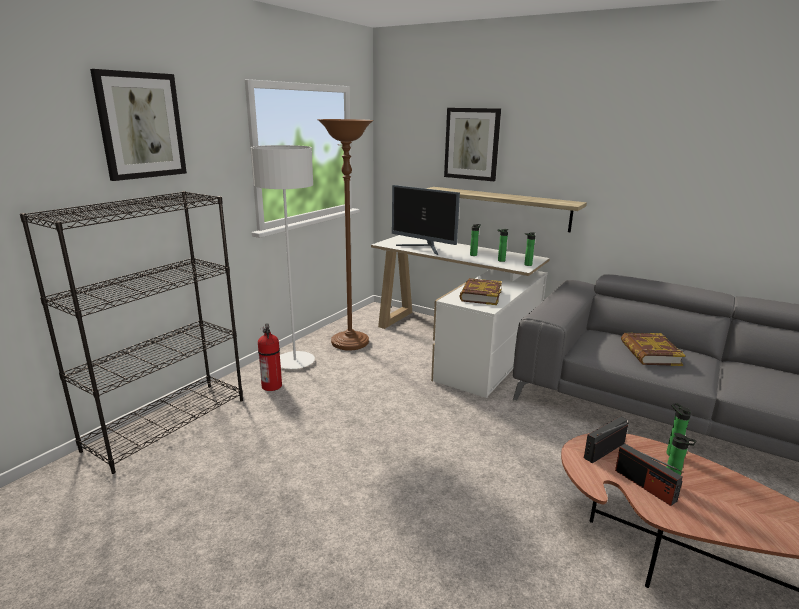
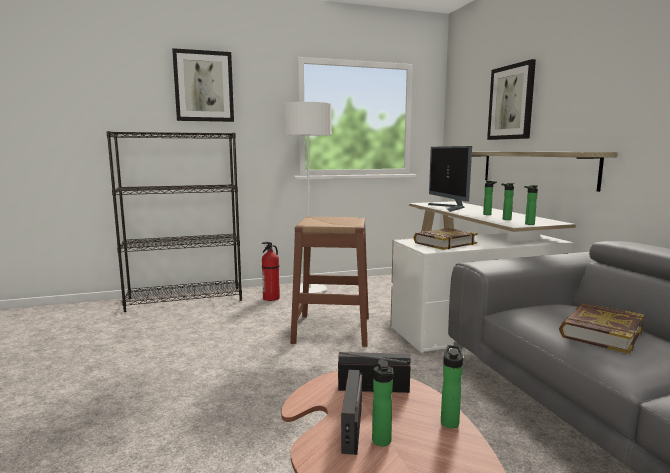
camera: 40 degrees right, 10 degrees down
(350, 343) = (368, 289): brown floor lamp -> none
(388, 402) = (332, 329): none -> brown stool

